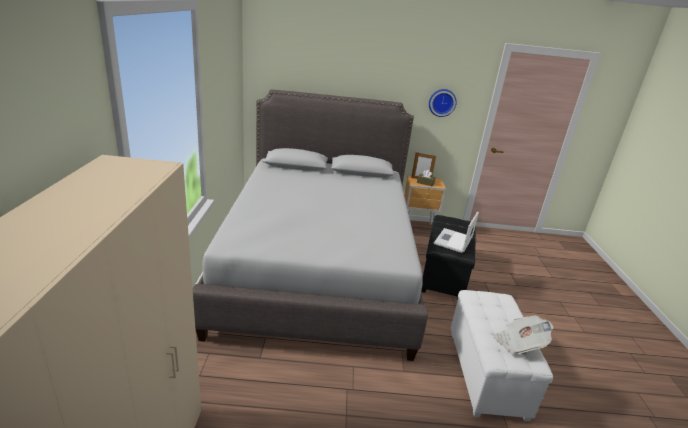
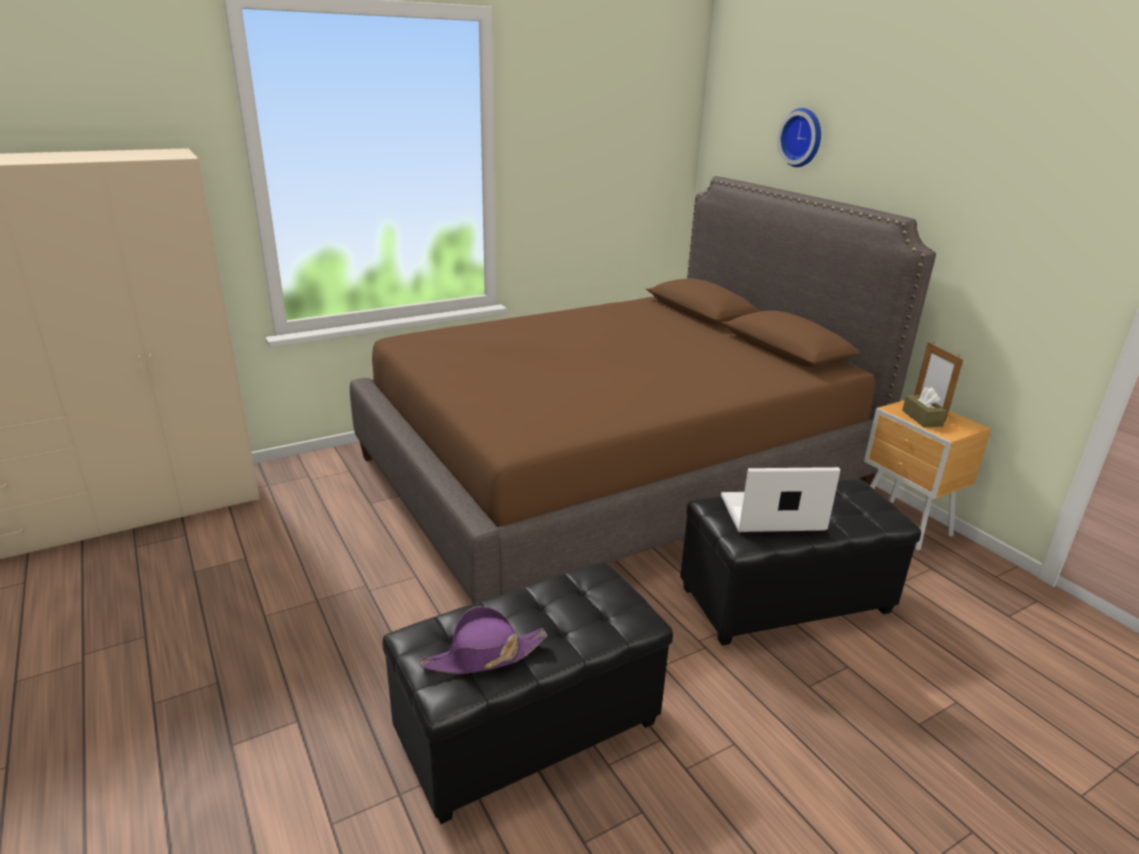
camera: 60 degrees right, 0 degrees up
(319, 266) = (612, 474): grey bed -> brown bed
(442, 102) = (1020, 230): wall clock -> wall clock (803, 137)
(486, 374) = (529, 733): white ottoman -> black ottoman
(519, 344) = (484, 656): newspaper -> purple hat

